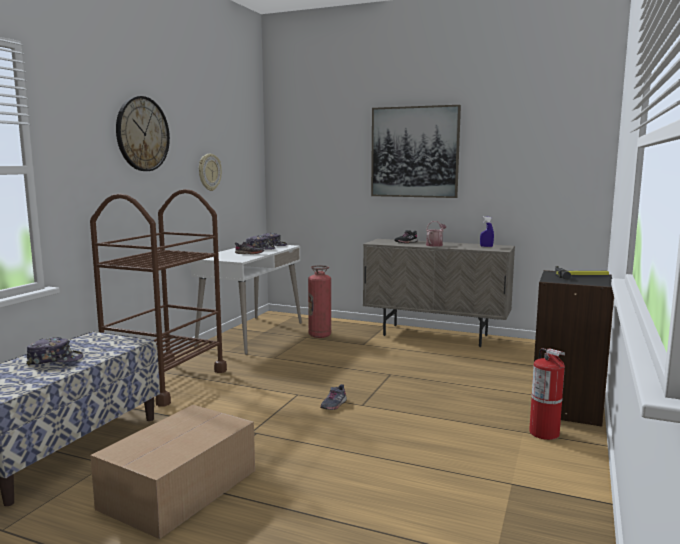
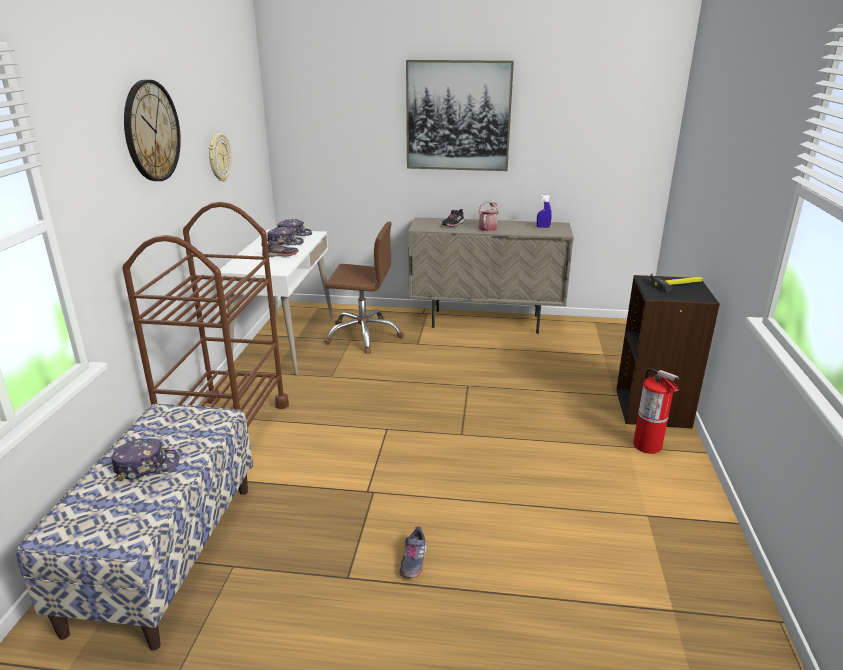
camera: 15 degrees left, 15 degrees up
(177, 490) = (334, 587): cardboard box -> none
(319, 335) = (363, 335): fire extinguisher -> brown office chair
(333, 404) = (432, 438): grey shoe -> grey shoe (413, 560)

